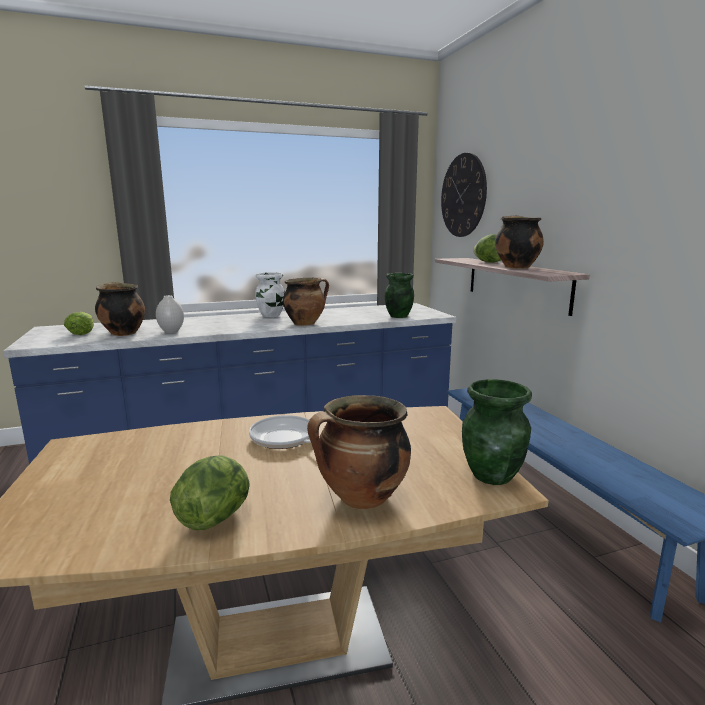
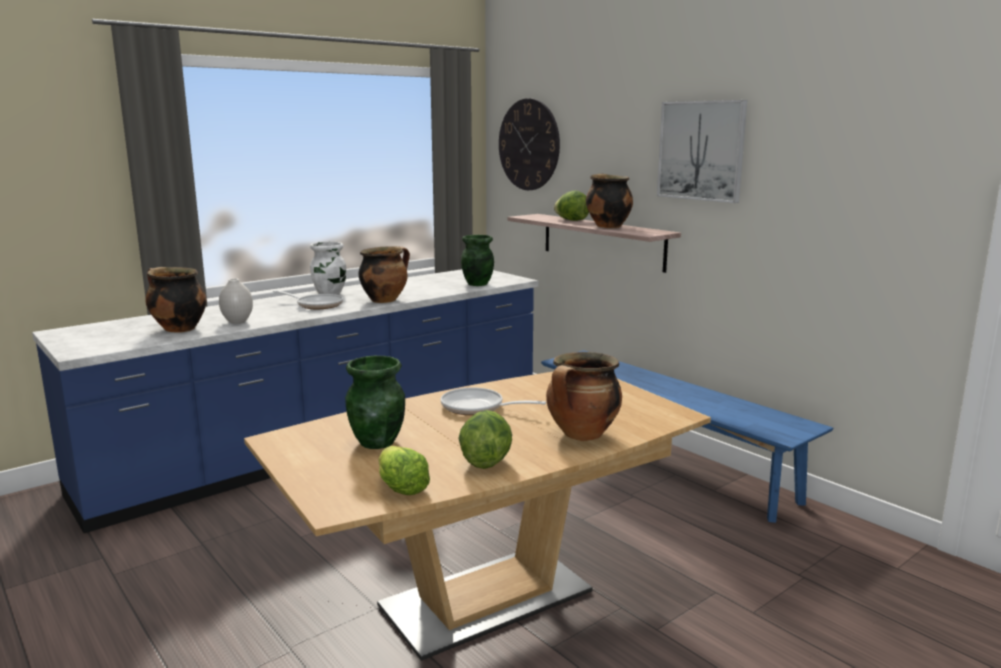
camera: 20 degrees left, 0 degrees up
(82, 333) = (121, 333): lettuce -> lettuce (401, 487)
(248, 323) = (316, 305): none -> frying pan
(493, 475) = (663, 408): green vase -> green vase (378, 442)
(617, 184) = (701, 150): none -> picture

